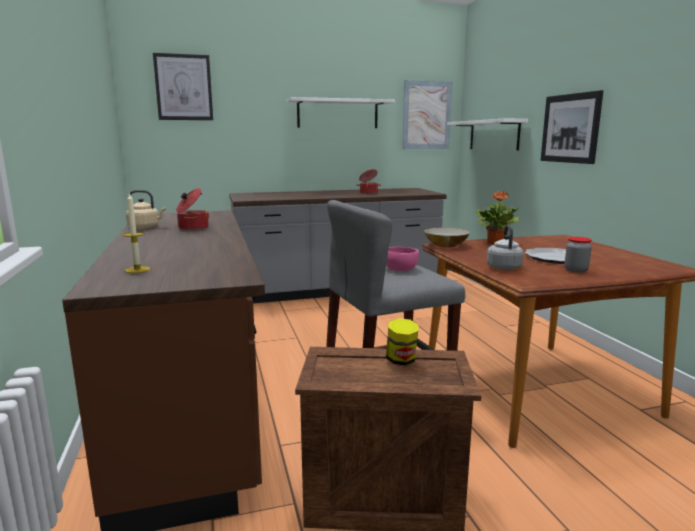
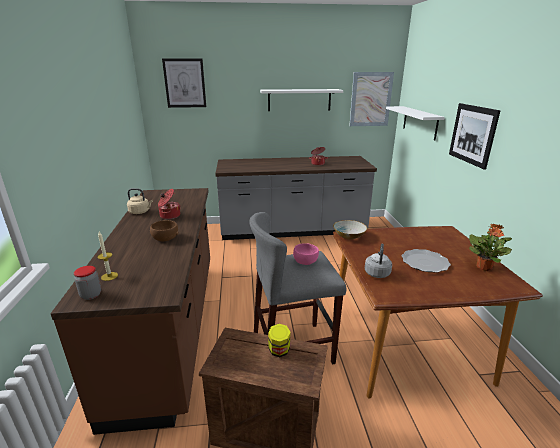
camera: 10 degrees right, 10 degrees up
(200, 242) = (165, 238): none -> brown bowl
(495, 243) = (388, 235): potted plant -> potted plant (484, 267)
(576, 270) = (431, 282): jar -> jar (91, 295)

